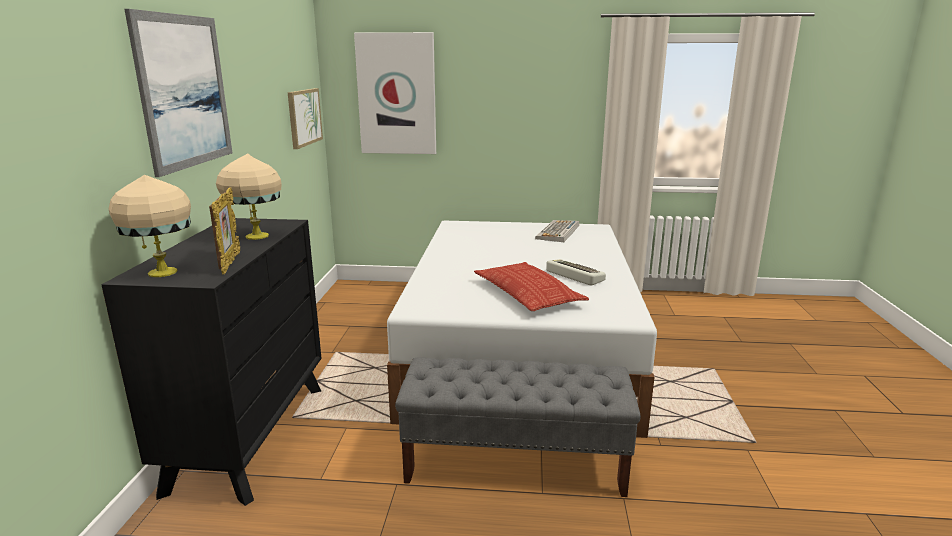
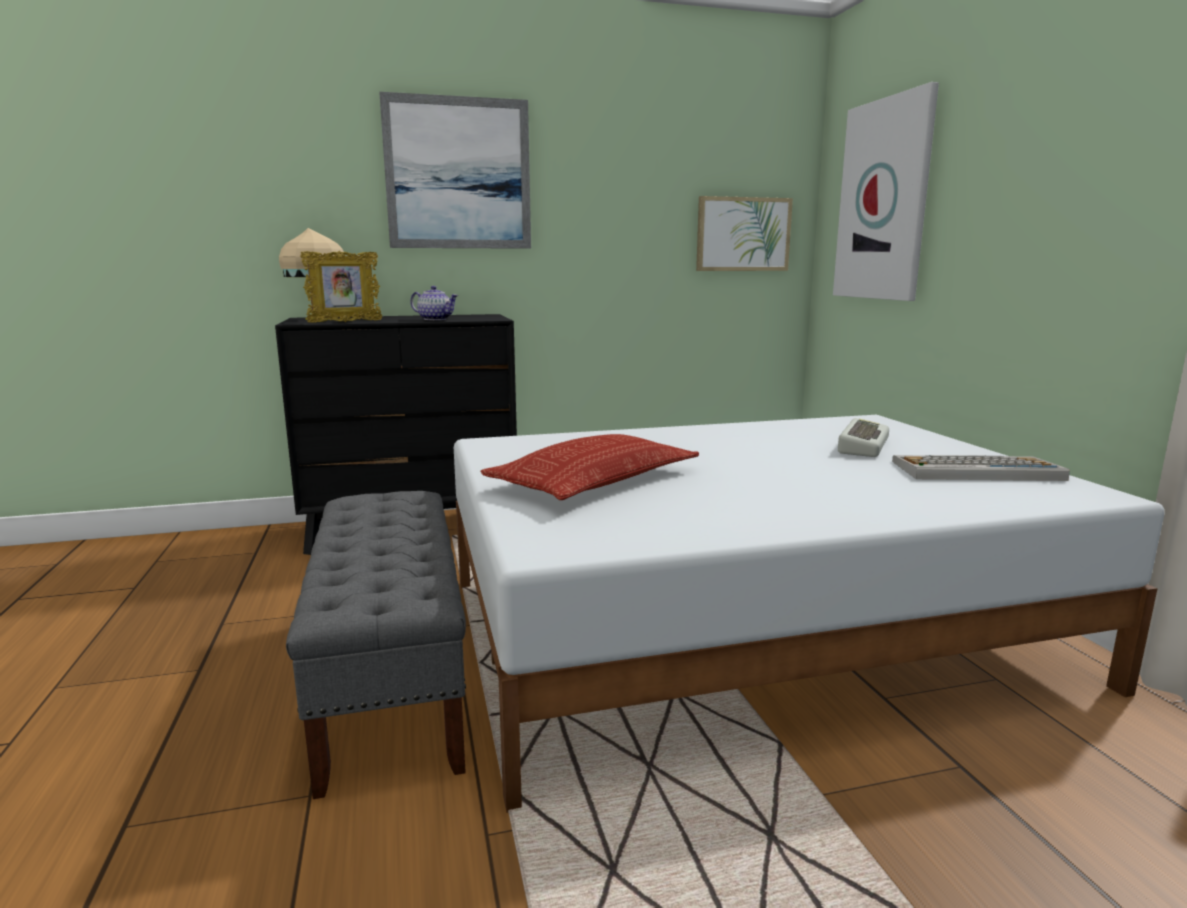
camera: 70 degrees right, 5 degrees down
(255, 236) = (435, 319): beige table lamp -> teapot
(573, 276) = (720, 498): keyboard -> keyboard (861, 445)

